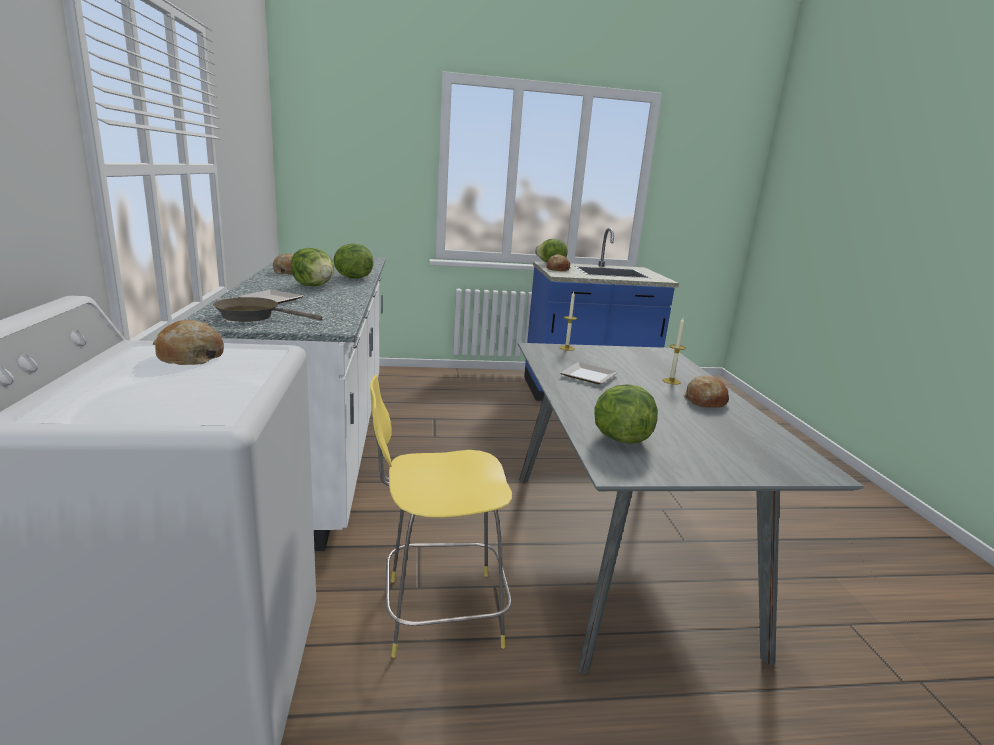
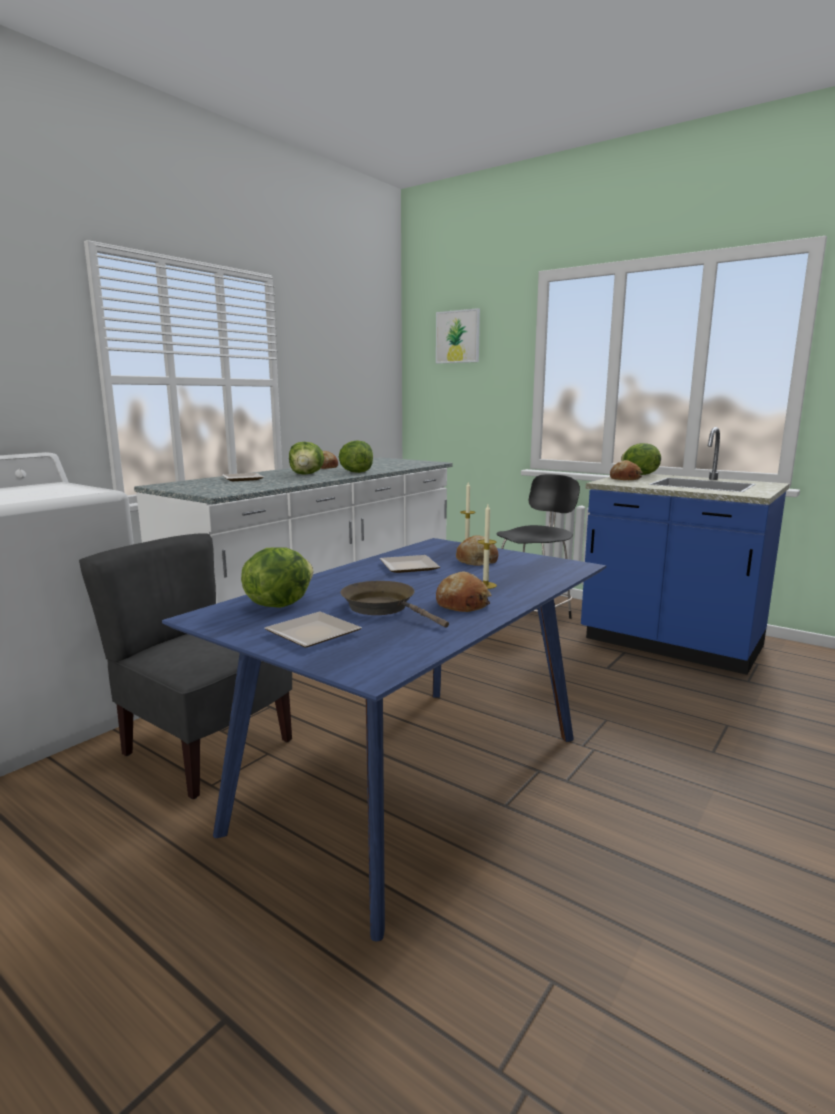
camera: 45 degrees right, 5 degrees down
(189, 357) = (54, 489): bread -> bread (476, 561)
(253, 316) = (196, 485): brown frying pan -> brown frying pan (383, 608)
(350, 122) = (458, 336): none -> picture
(438, 612) = (205, 749): yellow stool -> grey chair
(479, 394) = (532, 619): none -> black stool
(617, 551) = (414, 779): grey dining table -> blue dining table
(714, 456) = (309, 634): none -> plate

